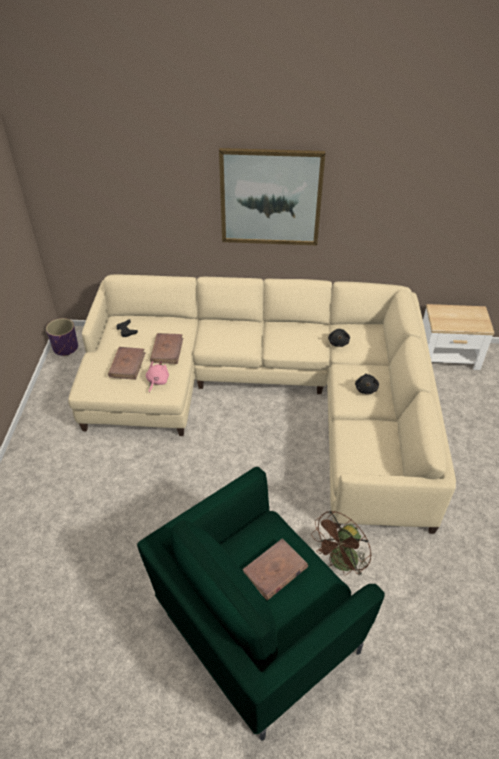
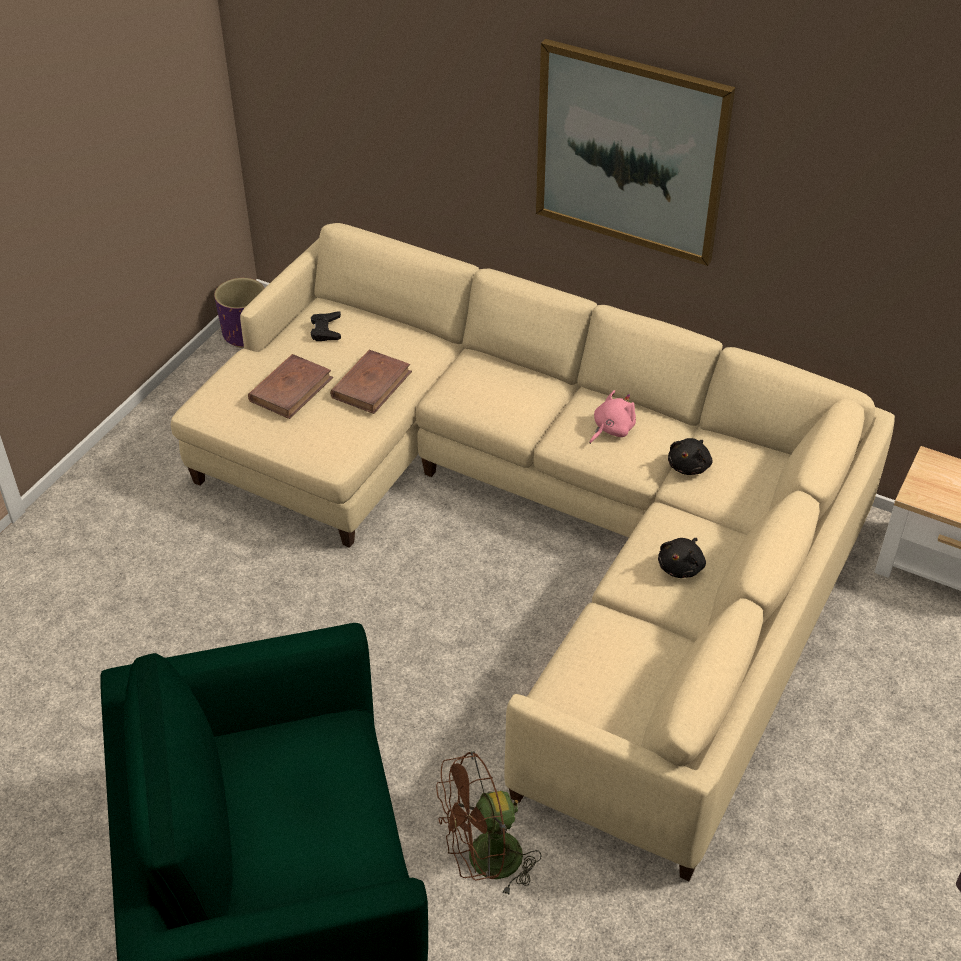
camera: 25 degrees right, 0 degrees up
(157, 381) = (323, 434): pink plush toy -> pink plush toy (611, 429)
(274, 571) = (298, 803): brown book -> none

